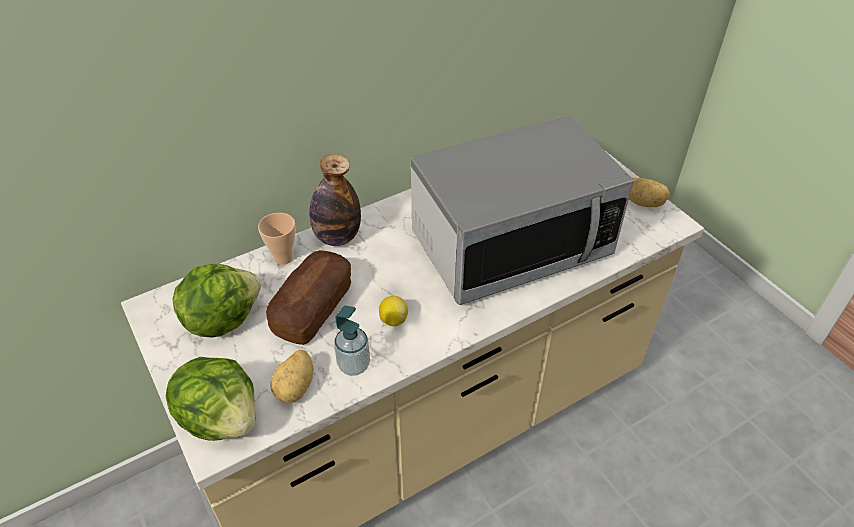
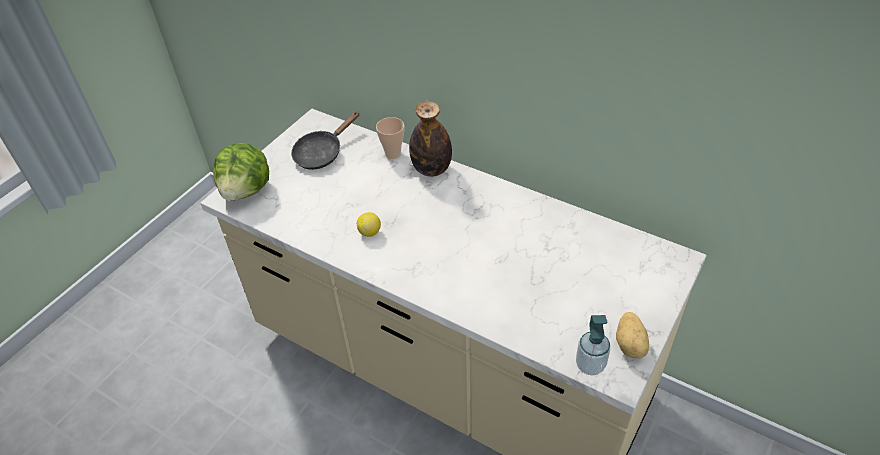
camera: 65 degrees right, 0 degrees up
(221, 319) = (322, 153): lettuce -> black frying pan
(296, 387) = (285, 211): potato -> none
(313, 309) = (355, 189): bread -> none
(354, 365) = (318, 229): soap dispenser -> soap dispenser (590, 365)
(510, 245) = (496, 268): microwave -> none

